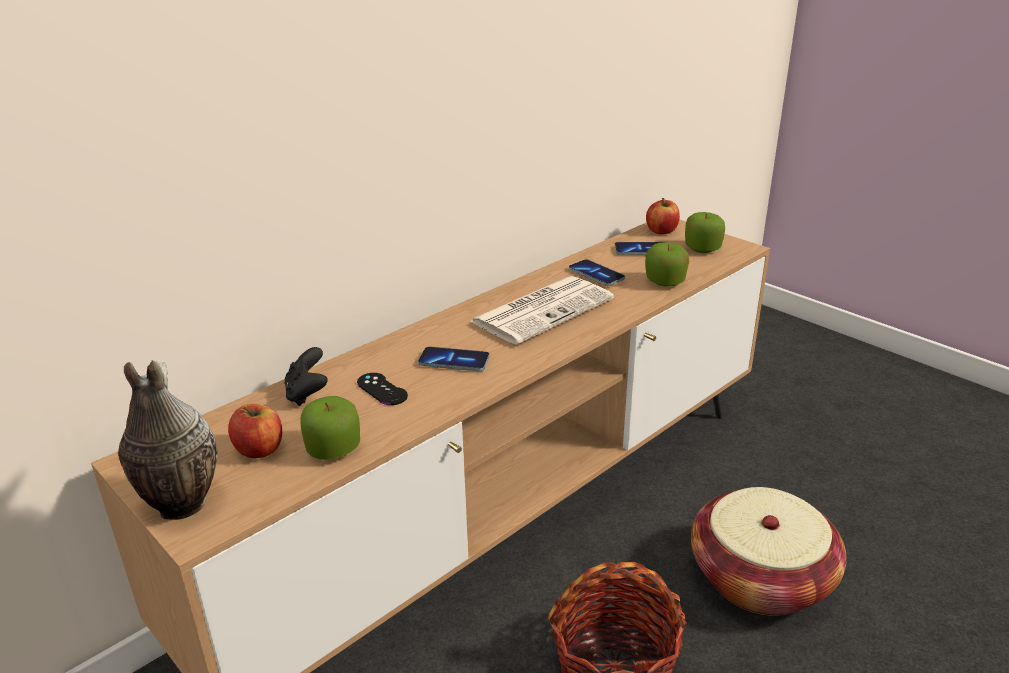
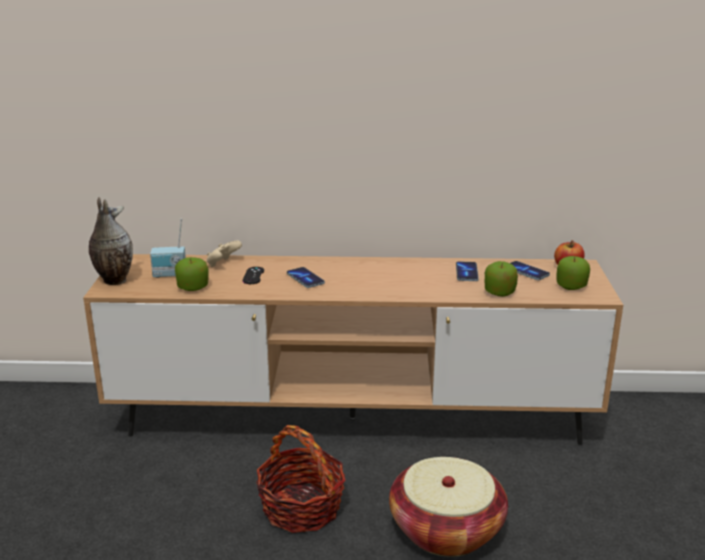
camera: 45 degrees right, 5 degrees down
(259, 449) = (170, 275): apple -> radio
(307, 394) = (223, 264): black game controller -> beige game controller
(543, 310) = (396, 276): newspaper -> none

